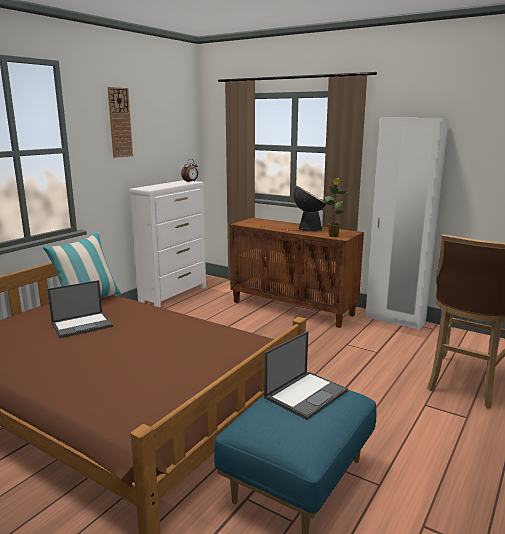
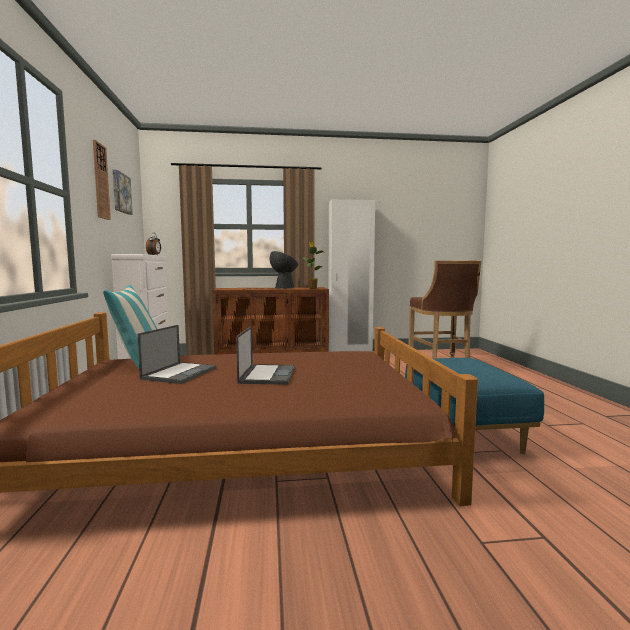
camera: 40 degrees left, 10 degrees down
(155, 124) = (120, 193): none -> picture
(306, 394) = (451, 362): laptop -> laptop (267, 375)

